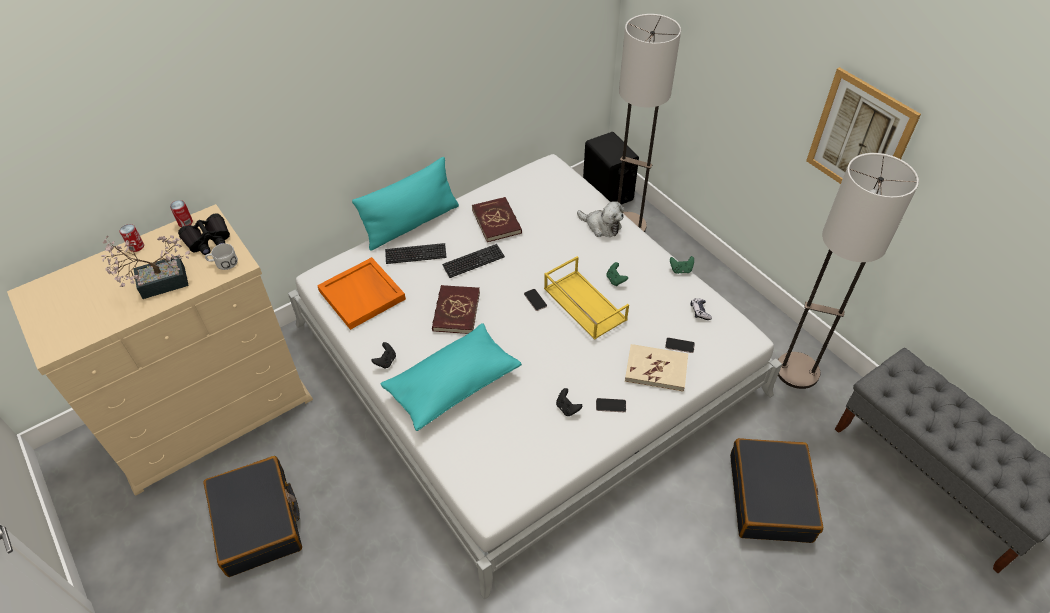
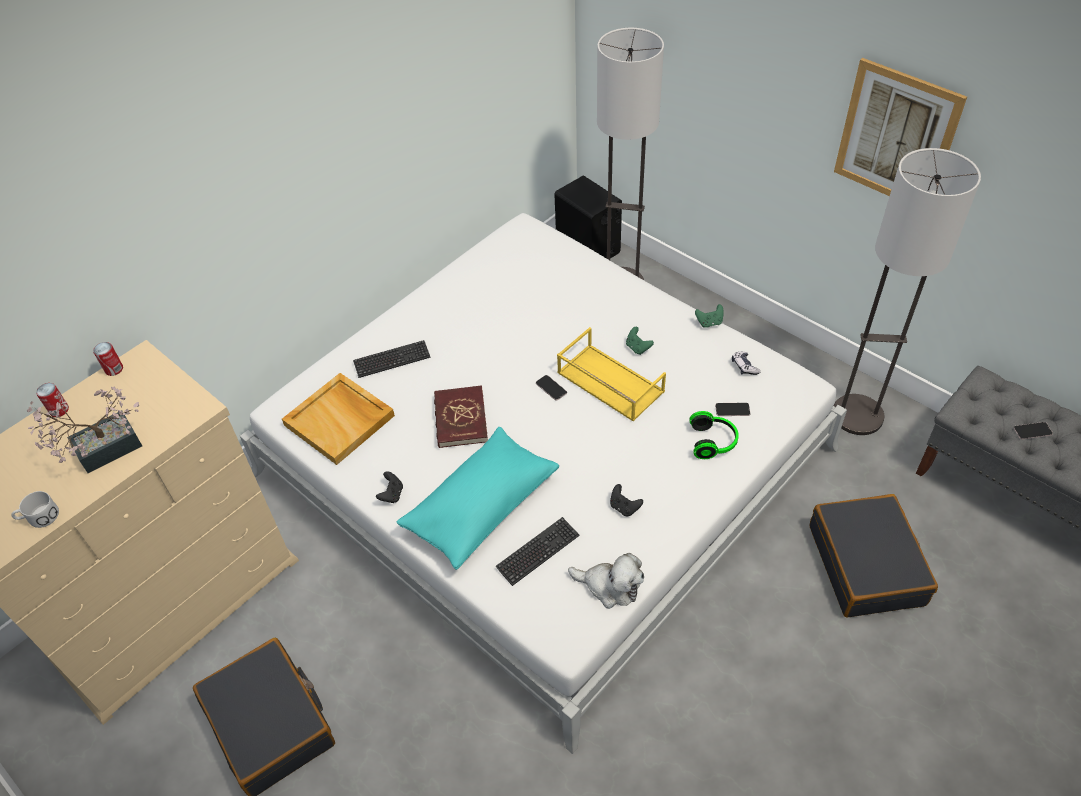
camera: 10 degrees left, 0 degrees up
(208, 240) = (150, 385): black binoculars -> none
(223, 263) = (178, 410): white mug -> white mug (39, 518)
(363, 295) = (340, 420): orange tray -> beige tray
(411, 224) = (376, 324): turquoise pillow -> none
(473, 262) = (464, 356): keyboard -> keyboard (538, 552)
(497, 221) = (479, 303): red book -> none
(601, 226) = (604, 288): plush toy -> plush toy (610, 586)
(611, 405) = (673, 494): phone -> phone (1032, 431)
(656, 369) = (713, 442): beige book -> headphones

